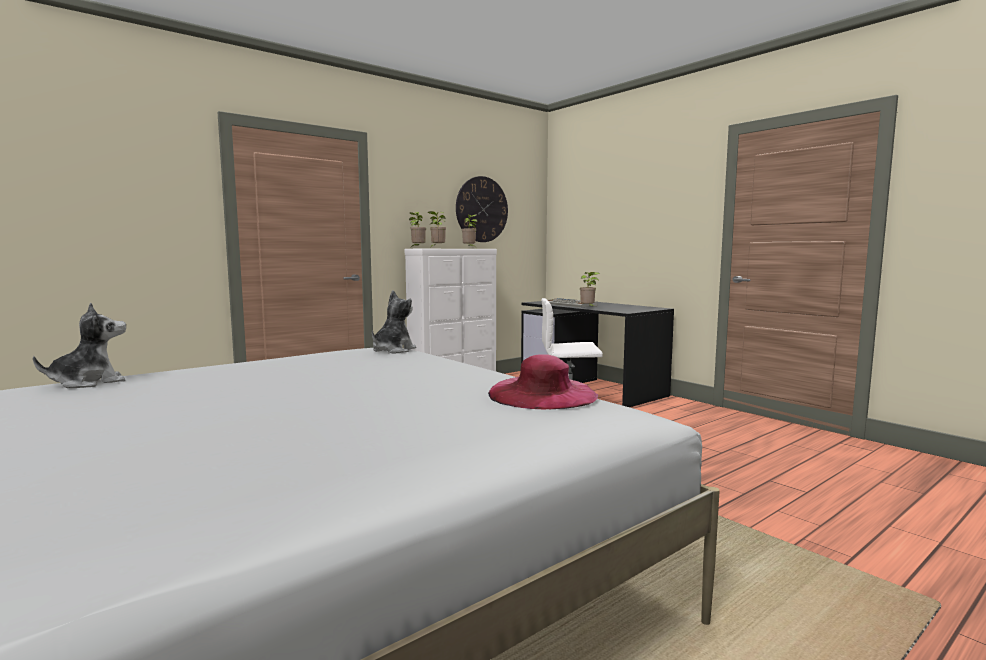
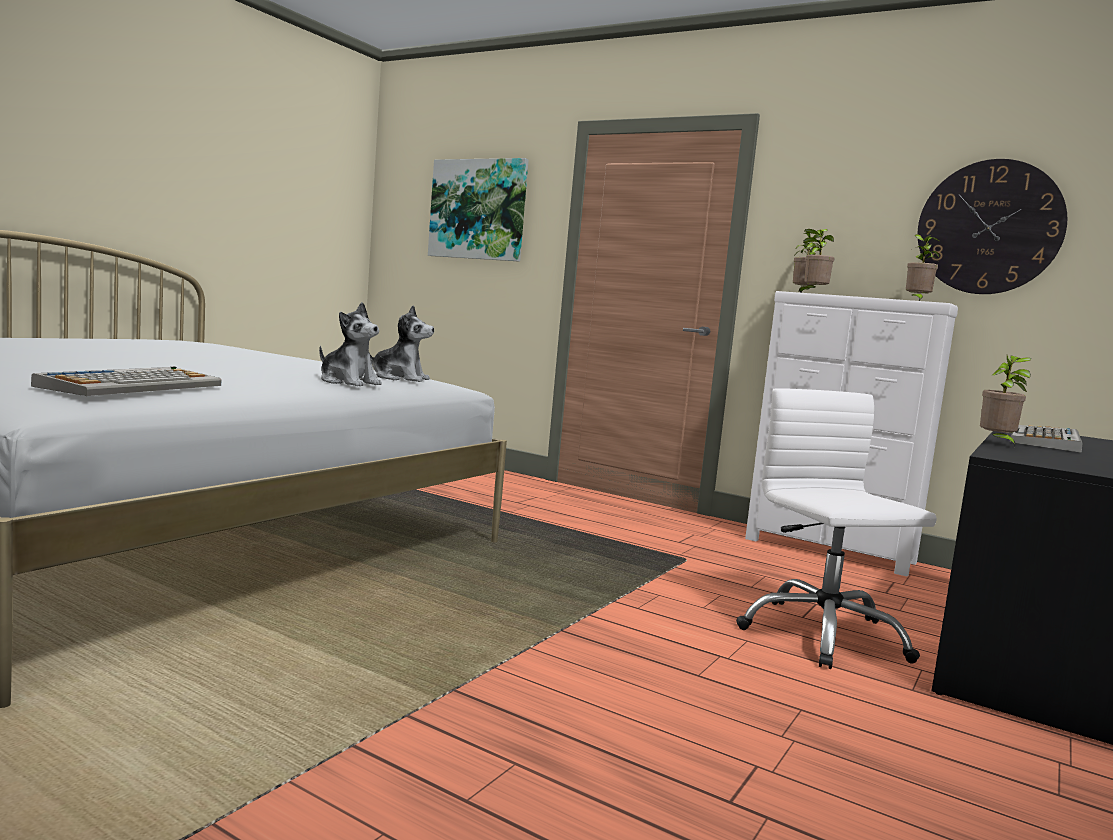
camera: 70 degrees right, 0 degrees up
(89, 383) = (226, 346): plush toy -> plush toy (348, 382)
(101, 183) = (478, 209): none -> picture
(542, 394) = (133, 385): pink hat -> keyboard

